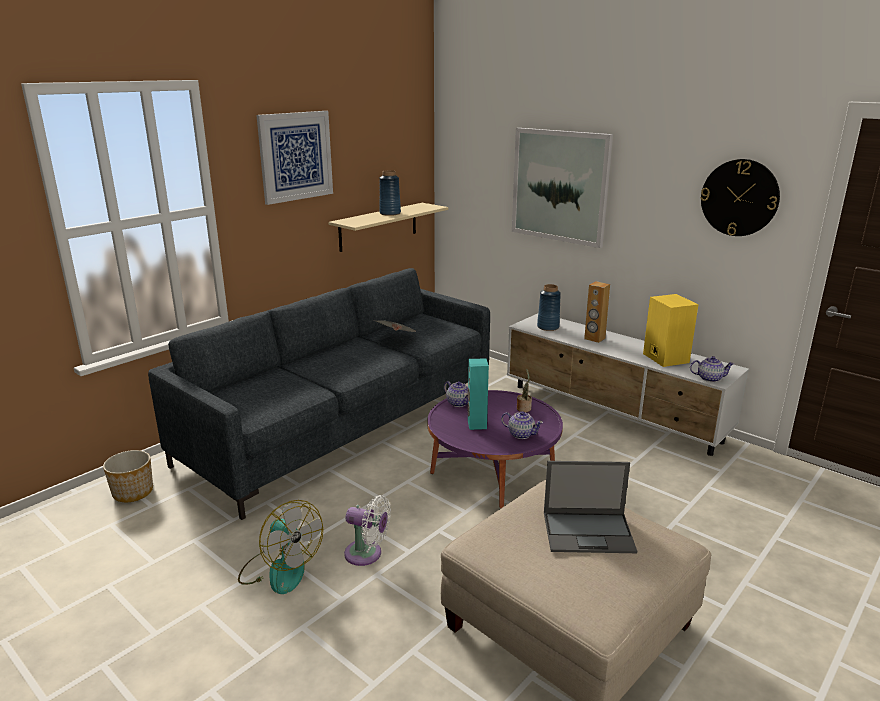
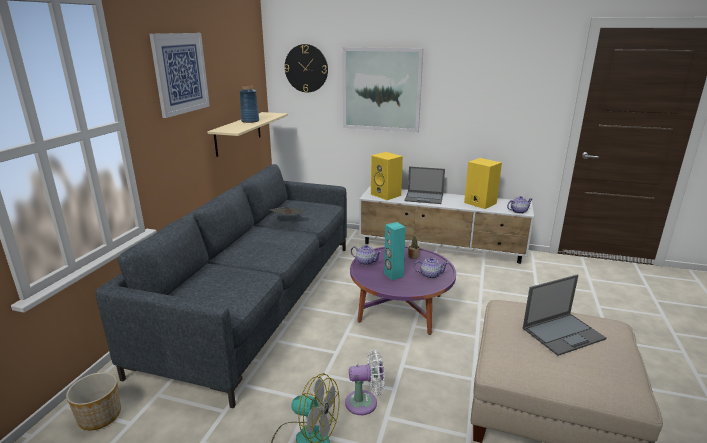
camera: 25 degrees left, 0 degrees up
(548, 327) = (386, 195): blue vase -> yellow speaker
(594, 339) = (424, 198): brown speaker -> laptop
(739, 198) = (520, 86): wall clock -> wall clock (306, 68)

